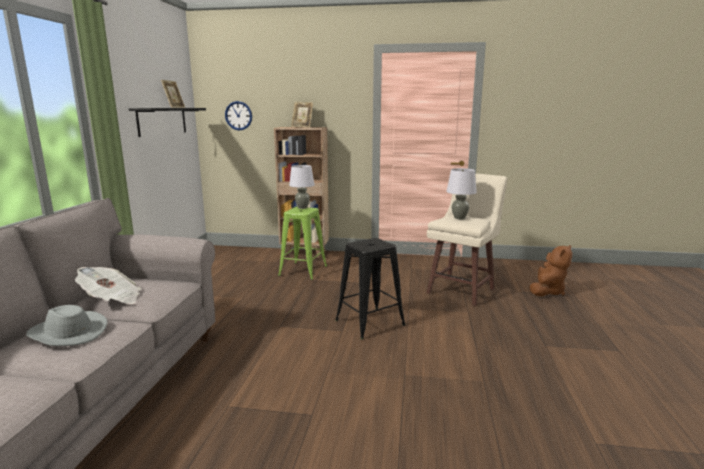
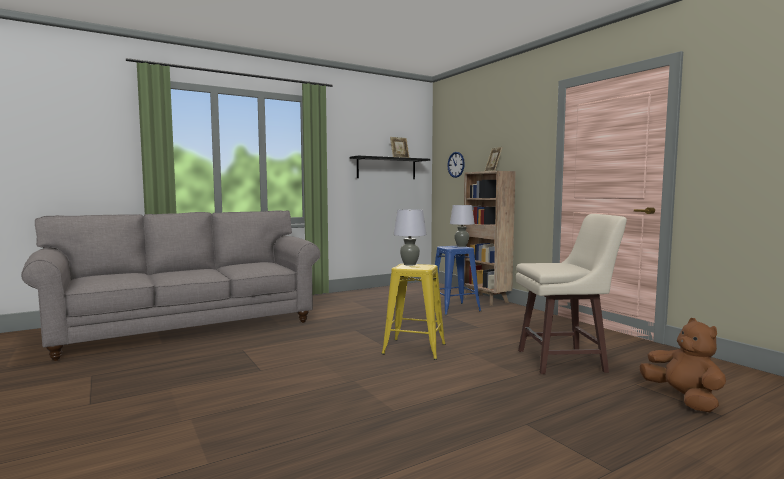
camera: 50 degrees right, 10 degrees down
(67, 333) = (194, 272): grey hat -> none
(112, 299) = (238, 266): newspaper -> none
(303, 271) = (453, 309): green stool -> blue stool
(369, 323) = (413, 349): black stool -> yellow stool
(459, 218) = (555, 264): grey table lamp -> grey table lamp (409, 264)
(547, 291) = (683, 399): brown plush toy -> brown plush toy turned 105 degrees counterclockwise

